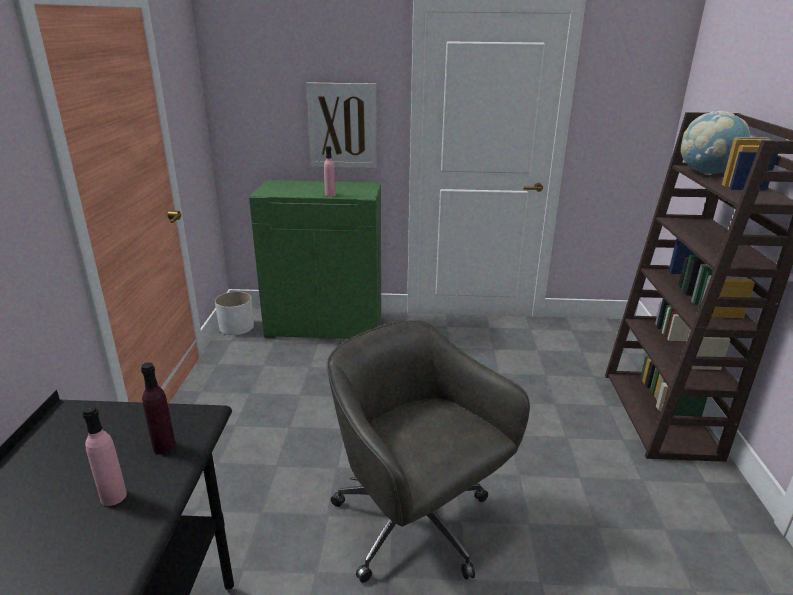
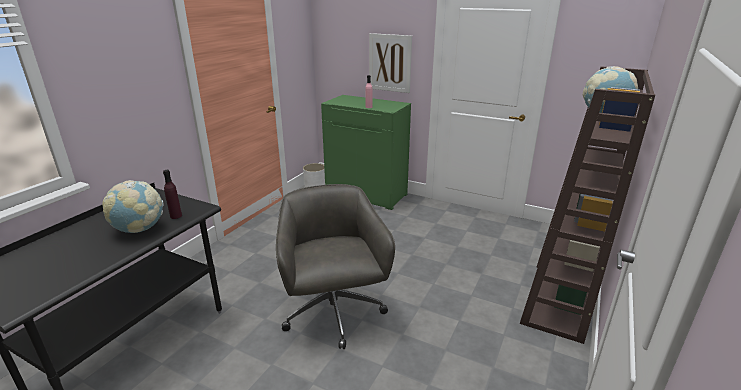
camera: 25 degrees right, 0 degrees up
(113, 496) = (139, 229): pink bottle -> globe

